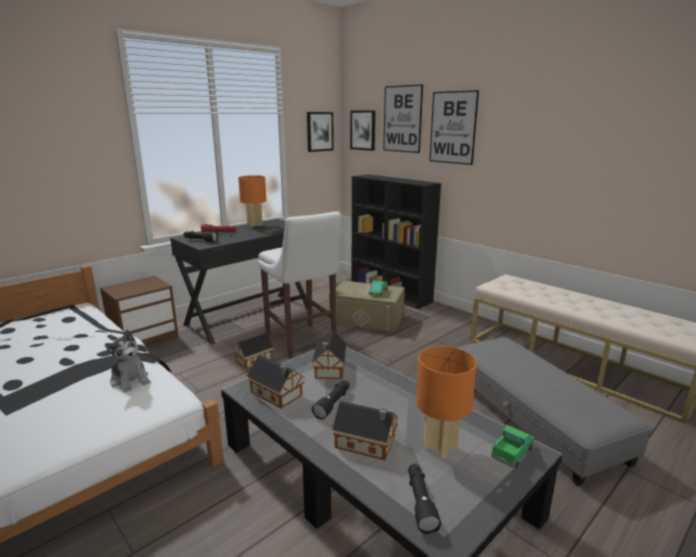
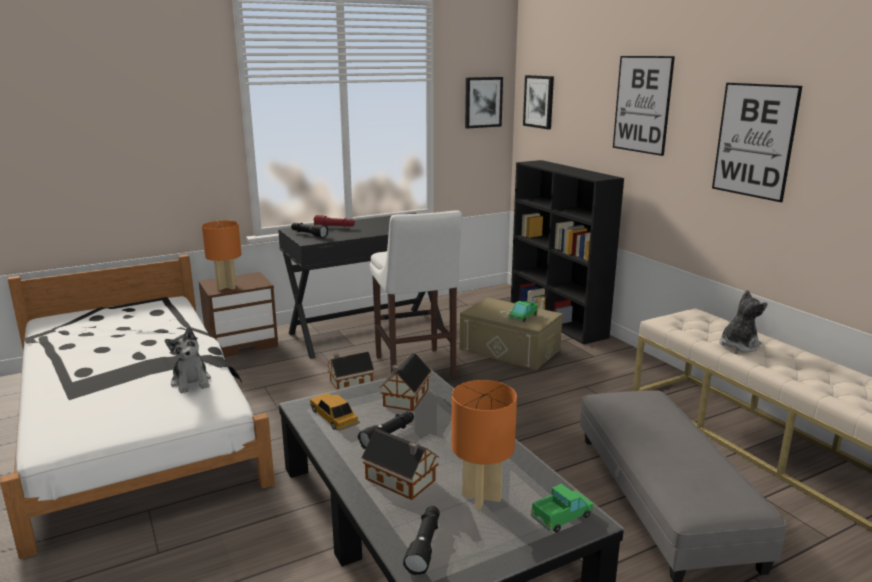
camera: 15 degrees right, 0 degrees up
(254, 225) = (381, 219): orange table lamp -> orange table lamp (226, 287)
(277, 394) = (333, 417): toy house -> toy car
(402, 119) = (584, 89): picture -> picture (754, 140)
(552, 297) = (738, 345): none -> plush toy

